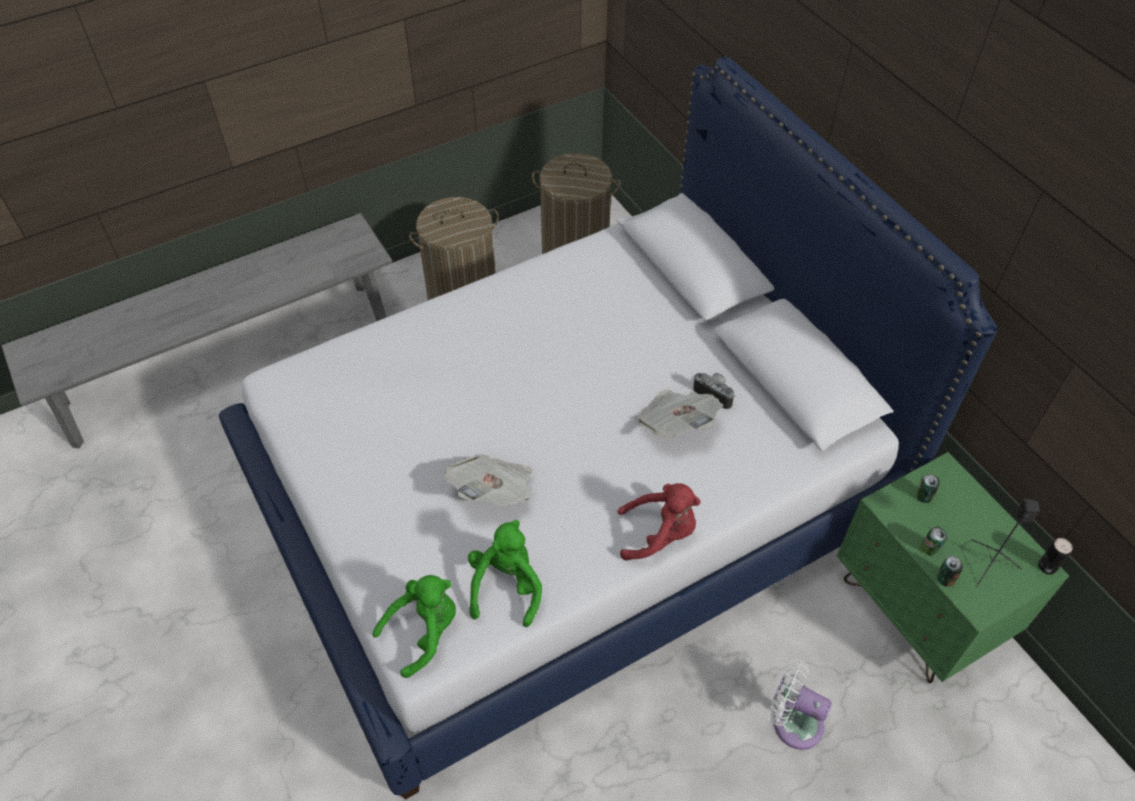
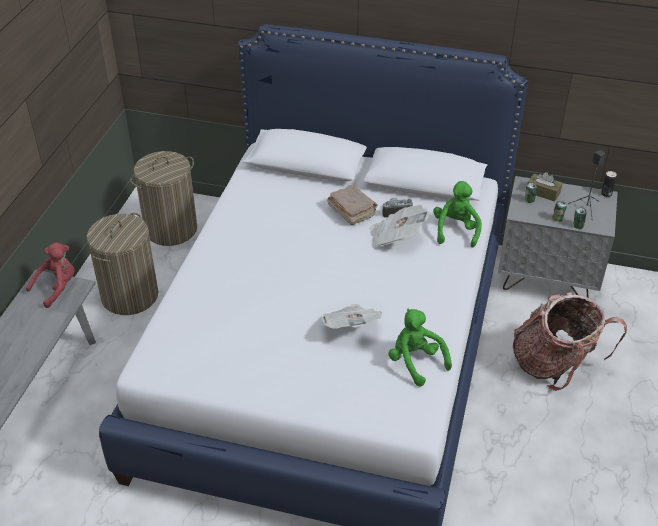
camera: 45 degrees left, 10 degrees down
(424, 631) = (404, 412): green plush toy -> green plush toy (456, 230)
(659, 534) = (453, 287): red plush toy -> red plush toy (57, 287)
(667, 357) = (351, 211): none -> brown book
(793, 721) = (555, 365): white fan -> backpack
(918, 611) = (547, 279): green nightstand -> grey nightstand
(956, 500) = (543, 192): none -> brown tissue box

